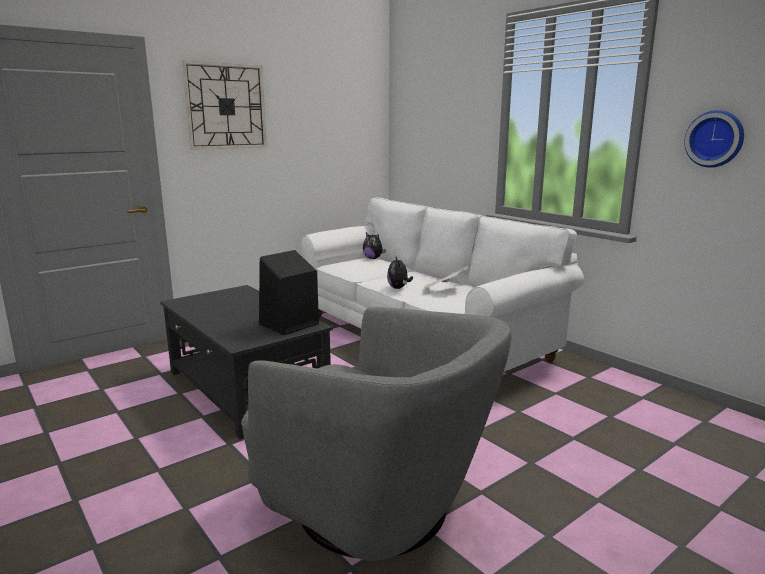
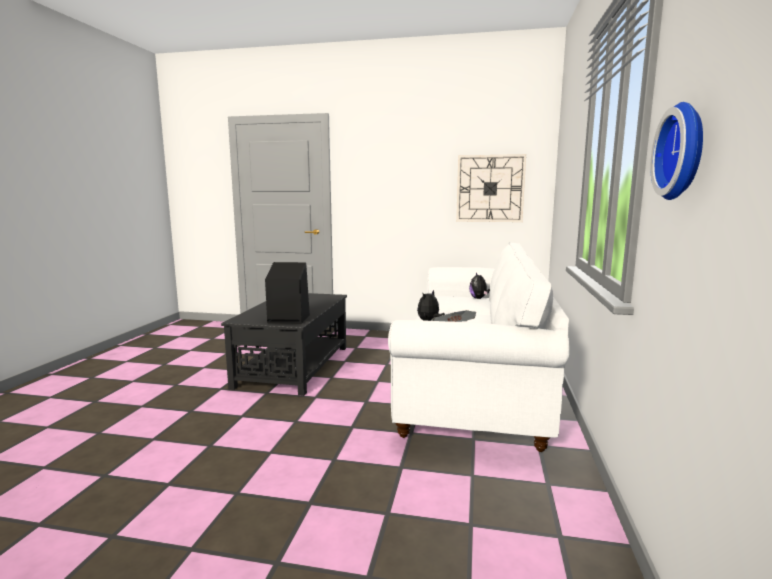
camera: 50 degrees right, 5 degrees down
(226, 106) = (383, 159): wall clock -> wall clock (490, 188)
(375, 507) = (181, 458): grey armchair -> none

